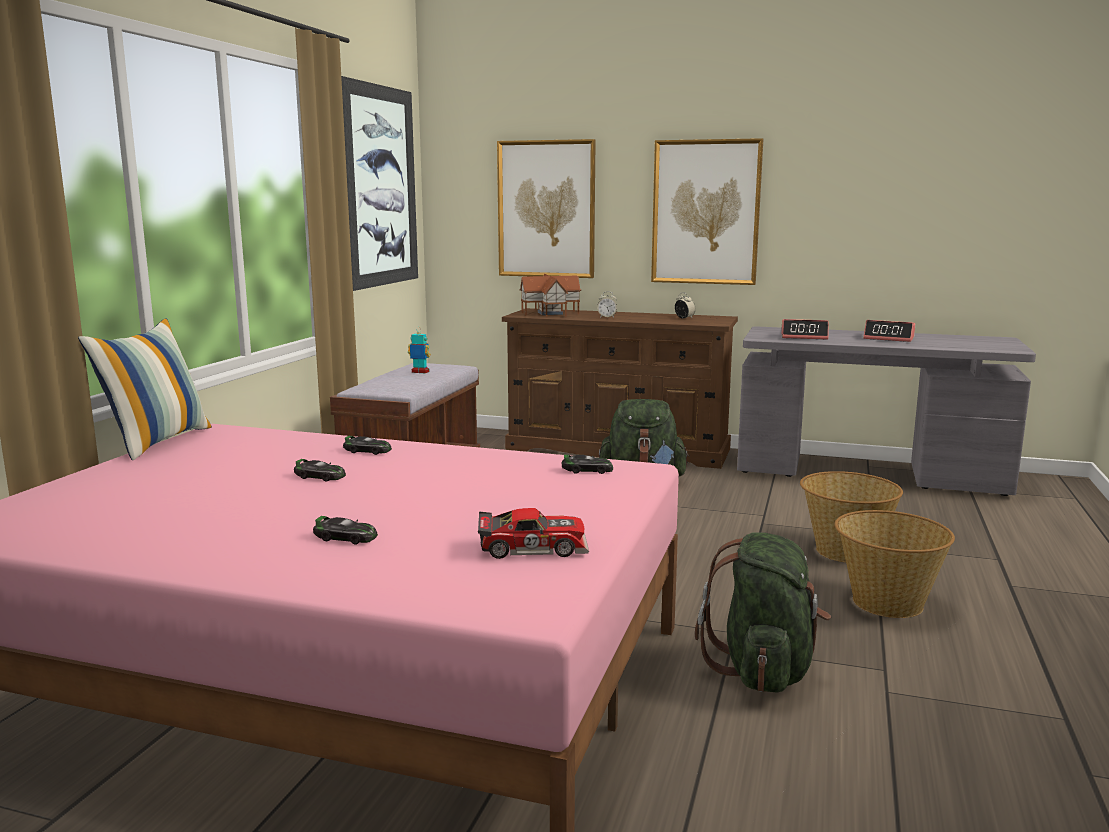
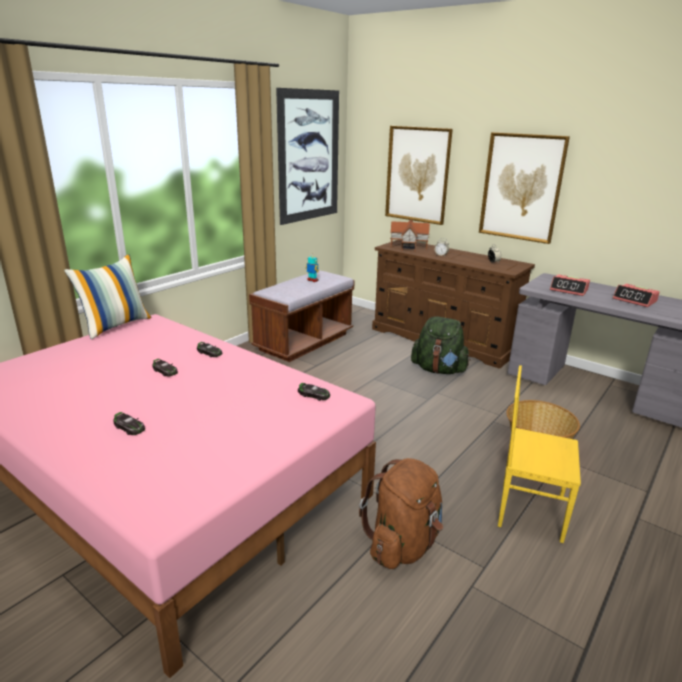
camera: 20 degrees right, 10 degrees up
(532, 546) = (216, 459): toy car -> none
(763, 670) = (403, 544): green backpack -> brown backpack
(886, 603) = (529, 510): basket -> yellow chair

